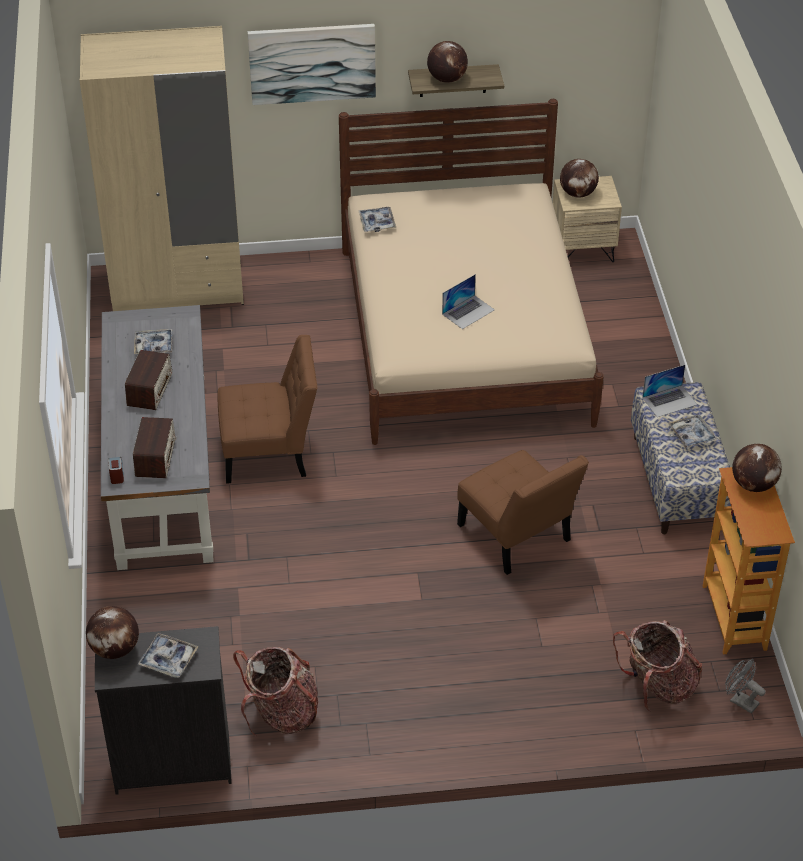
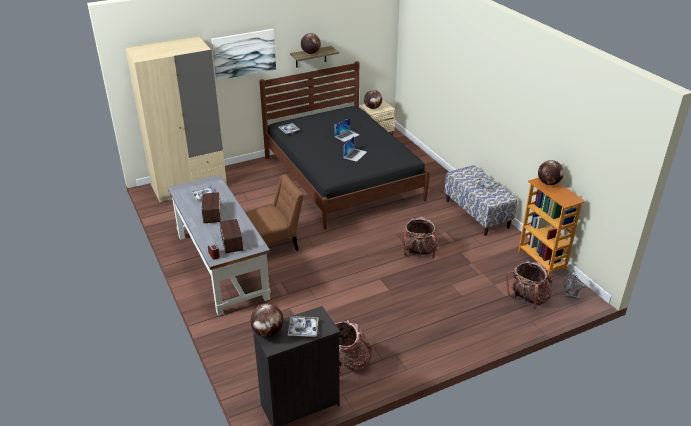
camera: 20 degrees left, 10 degrees down
(464, 335) = (342, 178): beige bed -> black bed
(517, 537) = (419, 252): brown chair -> backpack
(669, 401) = (465, 174): laptop -> laptop (347, 135)

